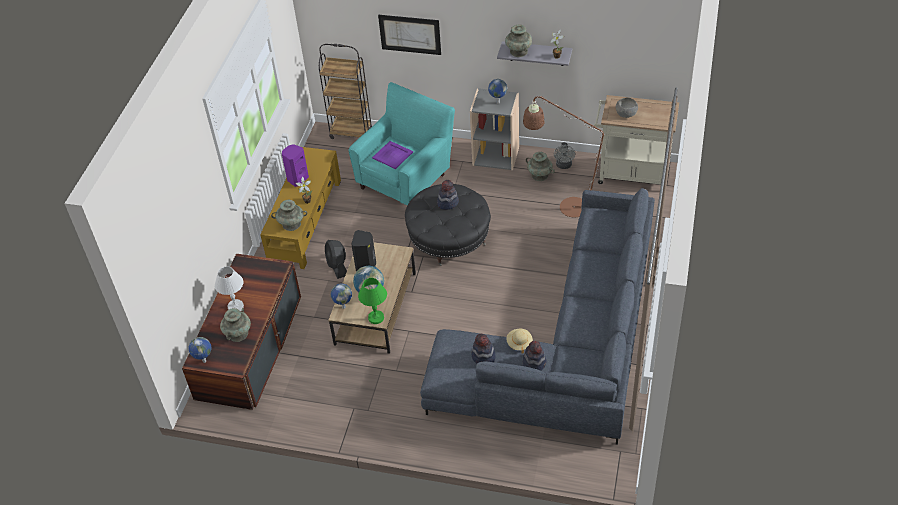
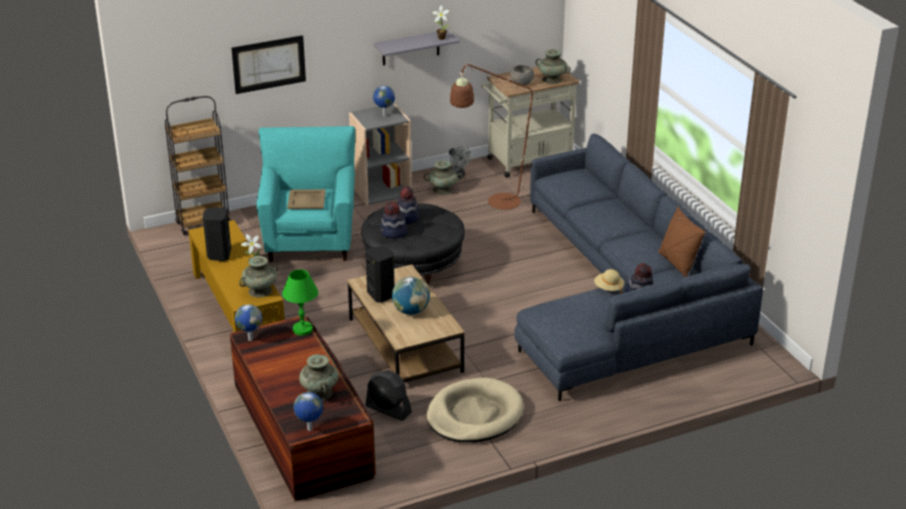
camera: 40 degrees left, 15 degrees down
(235, 307) = (287, 373): white table lamp -> none
(297, 179) = (219, 255): purple speaker -> black speaker
(337, 266) = (321, 329): black fan -> black fan (388, 409)
(343, 307) = (399, 333): globe -> globe (250, 339)
(360, 394) = (474, 415): none -> beige dog bed
(376, 317) = (443, 328): green table lamp -> green table lamp (302, 329)
(393, 155) = (307, 199): purple tray -> beige tray
(483, 357) = (590, 310): hat -> hat (393, 233)
(519, 51) = (400, 45): turquoise vase -> turquoise vase (552, 80)
(596, 346) = (677, 263): none -> brown pillow

